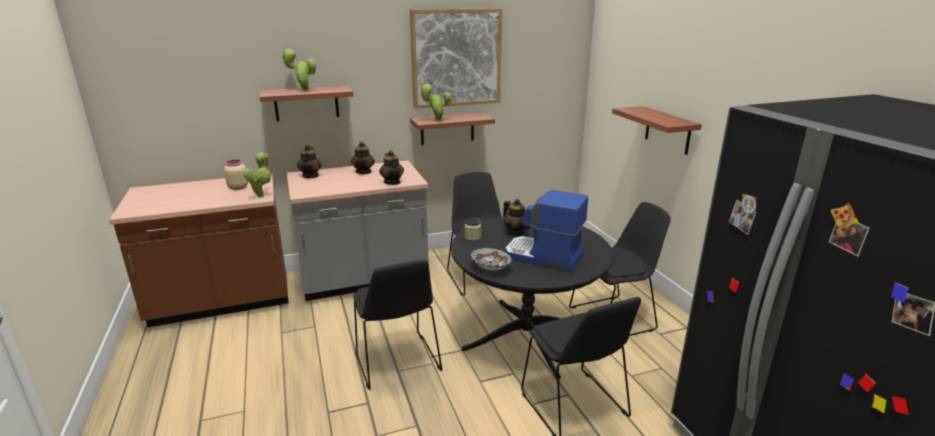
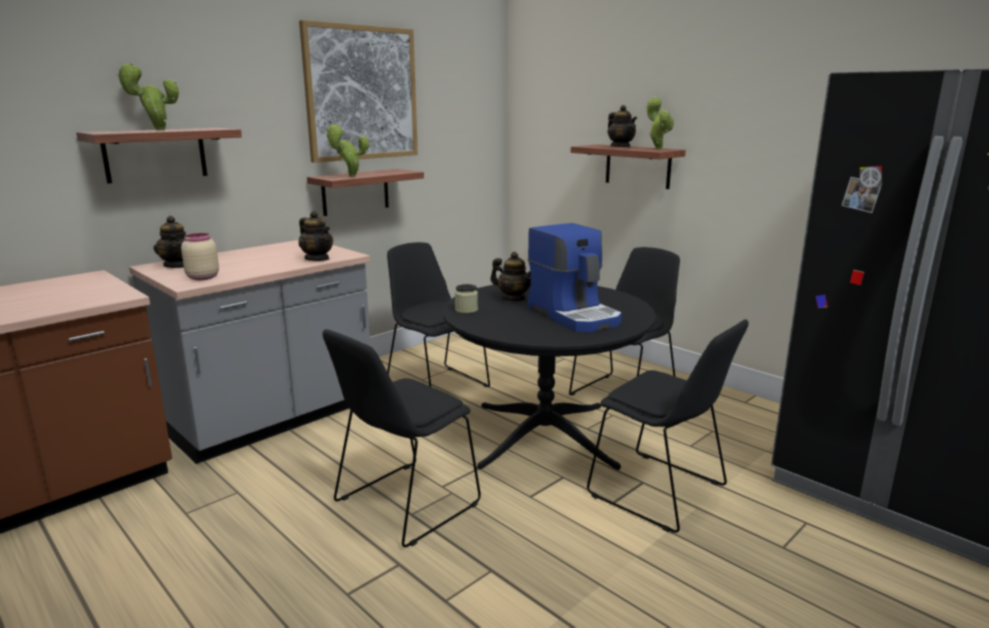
camera: 25 degrees left, 5 degrees down
(237, 187) = (60, 290): beige jar -> beige jar (202, 277)
(262, 195) = (120, 293): potted plant -> potted plant (657, 149)
(363, 172) = (259, 254): teapot -> teapot (620, 147)
(397, 363) = (403, 505): black chair -> black chair turned 90 degrees clockwise
(490, 268) = (526, 335): bowl -> none
(543, 257) = (574, 315): coffee machine -> coffee machine turned 120 degrees counterclockwise

